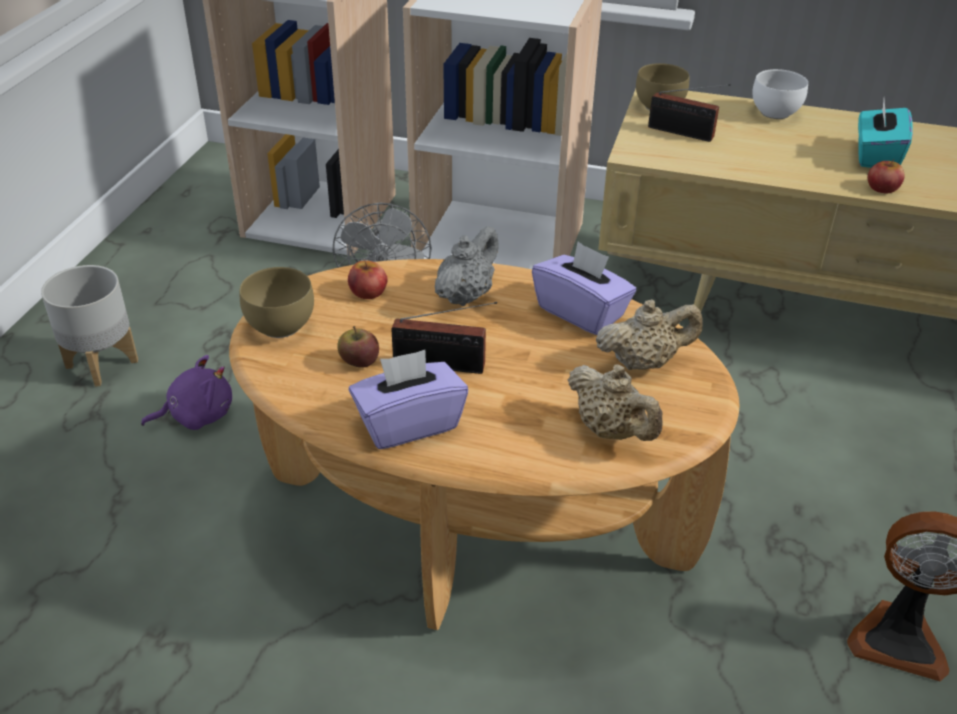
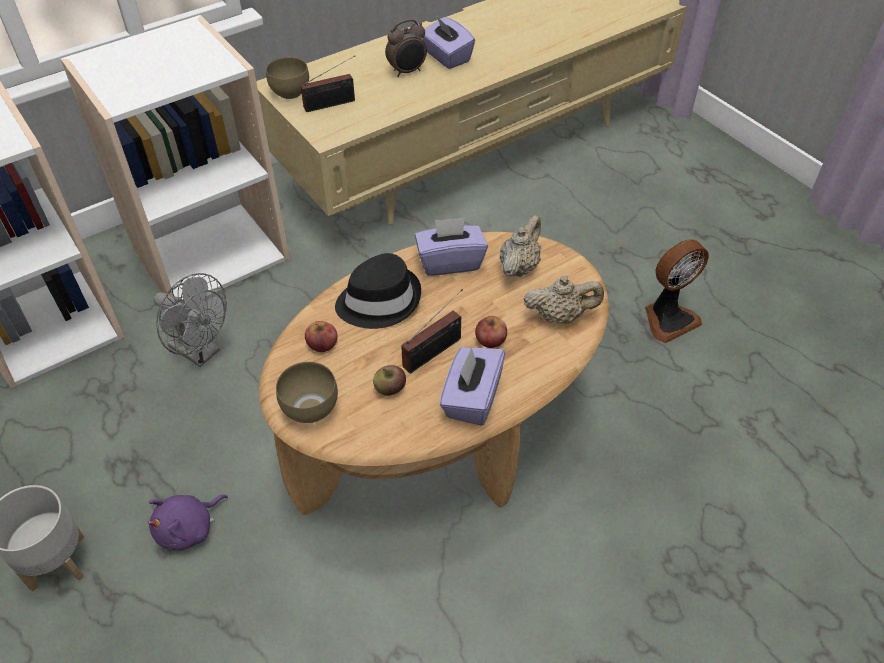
camera: 50 degrees left, 10 degrees up
(197, 415) = (189, 528): purple plush toy -> purple plush toy turned 150 degrees counterclockwise
(466, 295) = (379, 300): grey teapot -> black hat
(775, 112) = (358, 57): white bowl -> none
(807, 147) = (407, 72): none -> alarm clock
(876, 156) = (446, 57): turquoise tissue box -> purple tissue box
(882, 187) = (476, 77): apple -> apple (490, 339)

